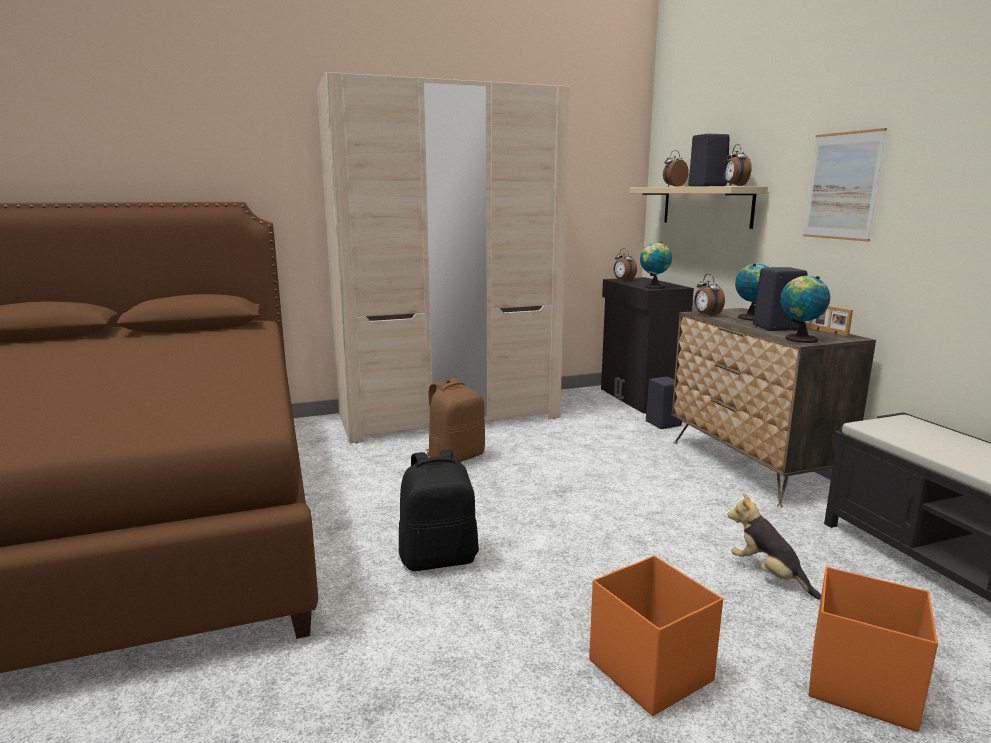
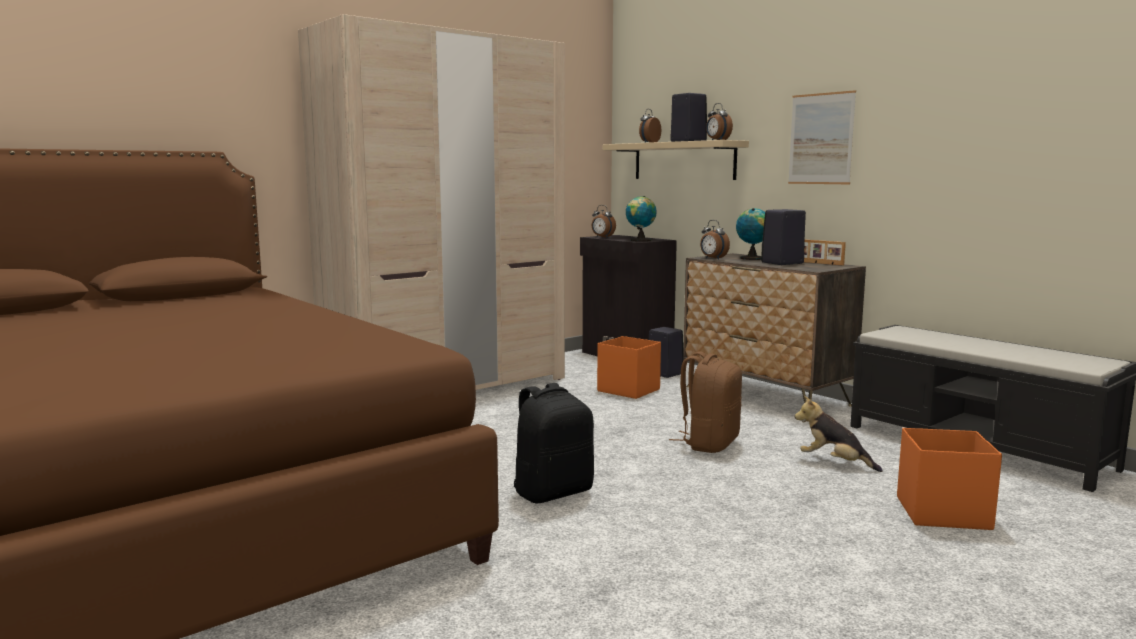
camera: 20 degrees left, 5 degrees down
(455, 457) = (490, 419): brown backpack -> brown backpack (709, 444)
(649, 669) = (794, 531): orange storage box -> orange storage box (628, 390)
(798, 339) = (810, 268): globe -> none

